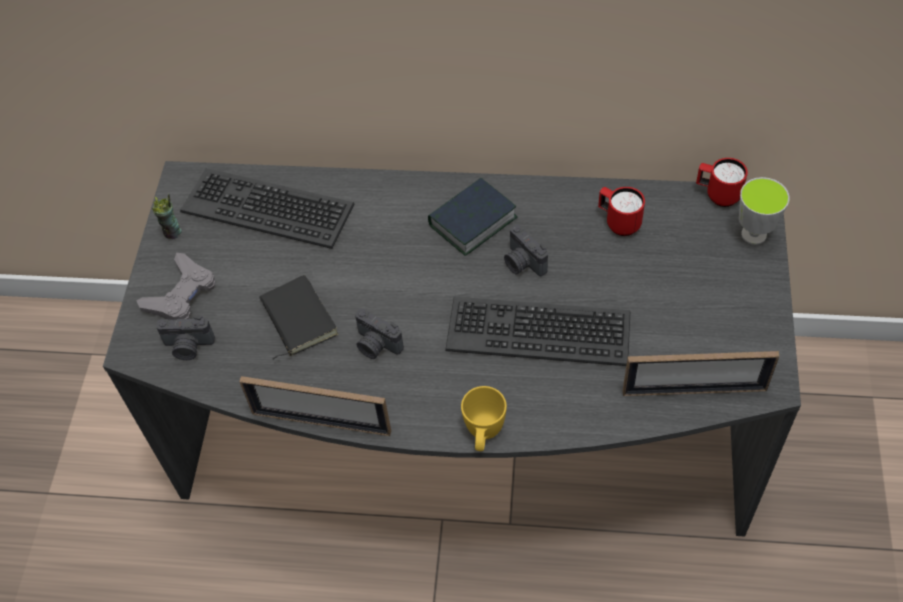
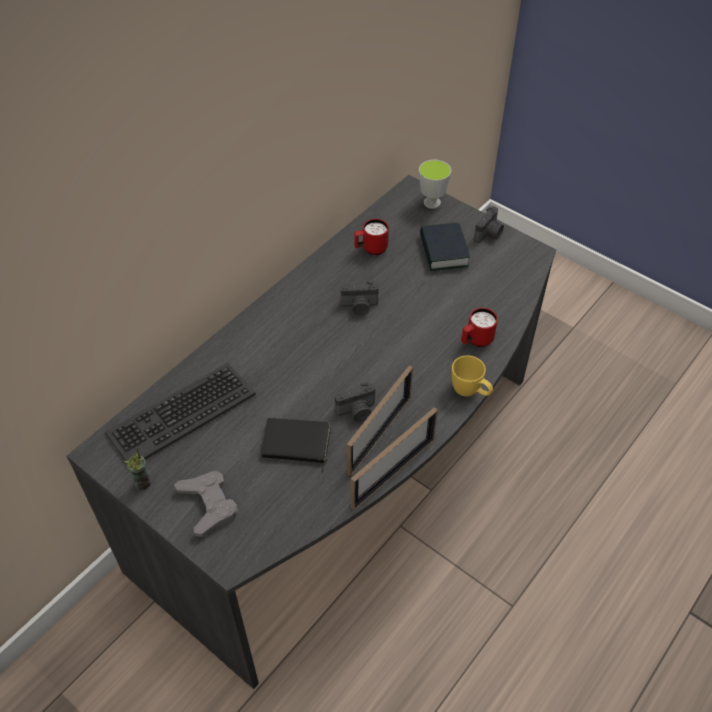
camera: 60 degrees left, 5 degrees down
(188, 347) = (261, 523): camera -> camera (489, 234)
(472, 221) = (304, 312): book -> book (443, 251)
(538, 330) = (416, 326): keyboard -> none
(694, 390) = (514, 284): picture frame -> picture frame (379, 435)
(717, 195) = (391, 200): red mug -> red mug (476, 341)

